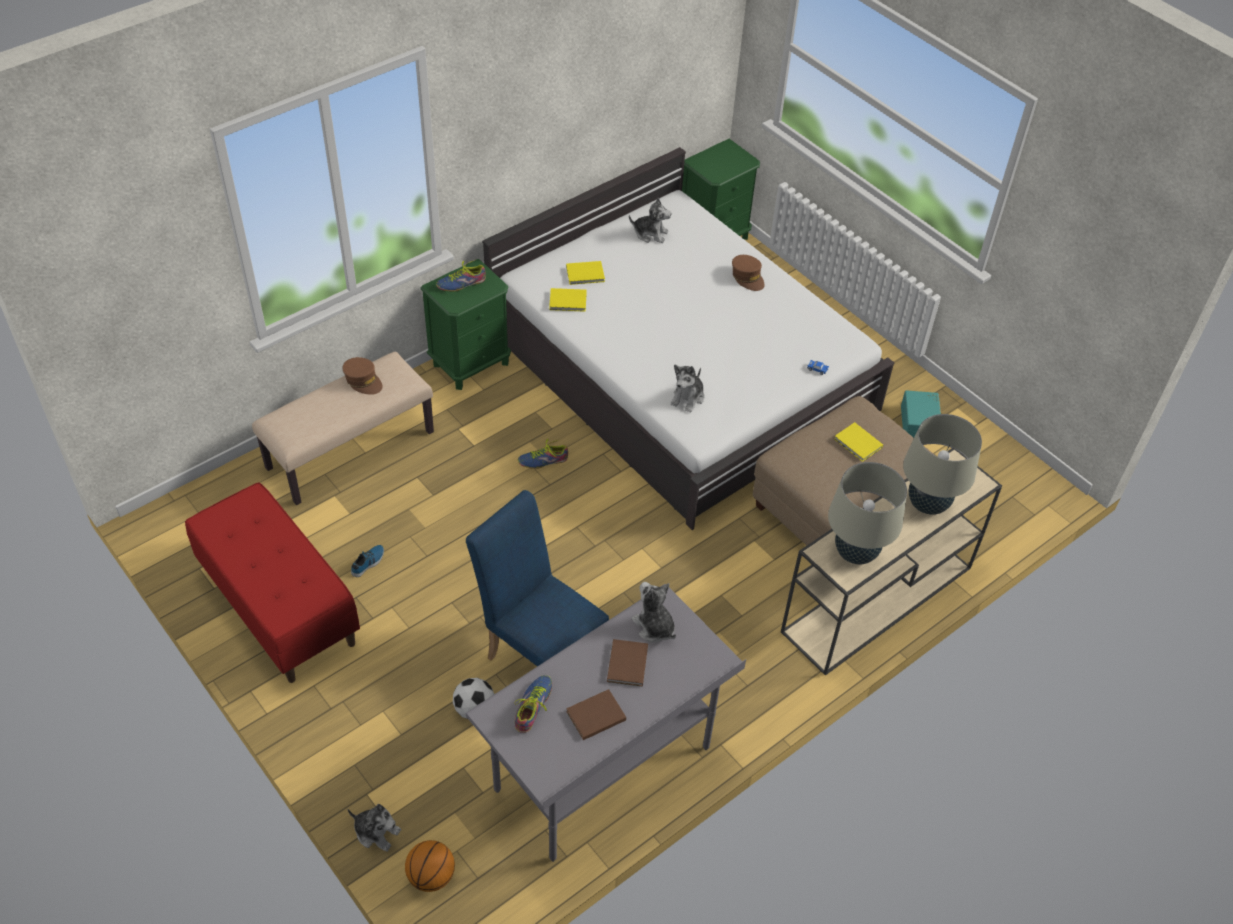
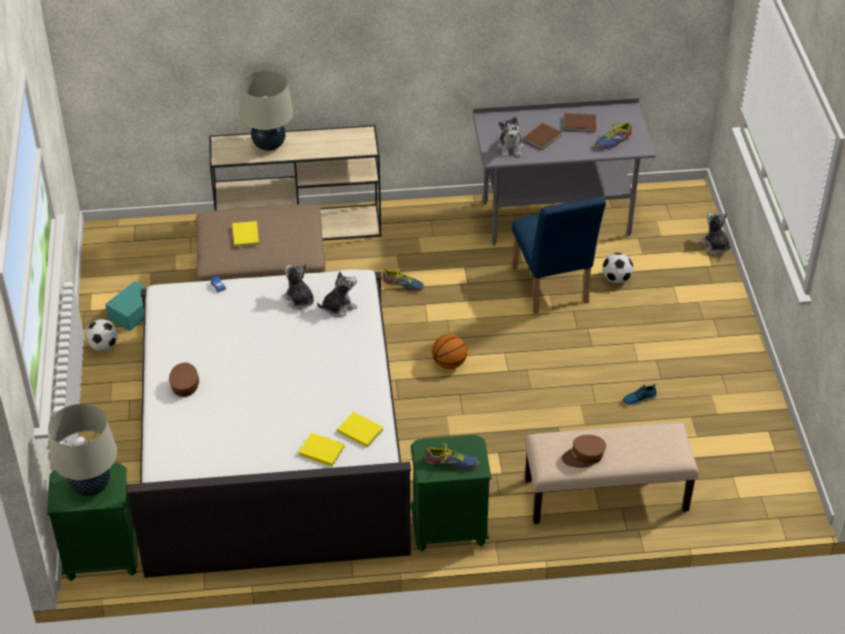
camera: 145 degrees left, 5 degrees down
(279, 607) = (722, 396): red bench -> none
(363, 381) = (584, 456): brown cap -> brown cap turned 90 degrees counterclockwise
(431, 876) = (692, 215): basketball -> basketball (449, 363)
(543, 460) = (450, 414): shoe -> shoe (403, 284)
(650, 234) = (223, 466): plush toy -> plush toy (299, 300)
(855, 552) = (345, 140): beige table lamp -> beige table lamp (91, 486)
(904, 381) = (103, 346): none -> football

